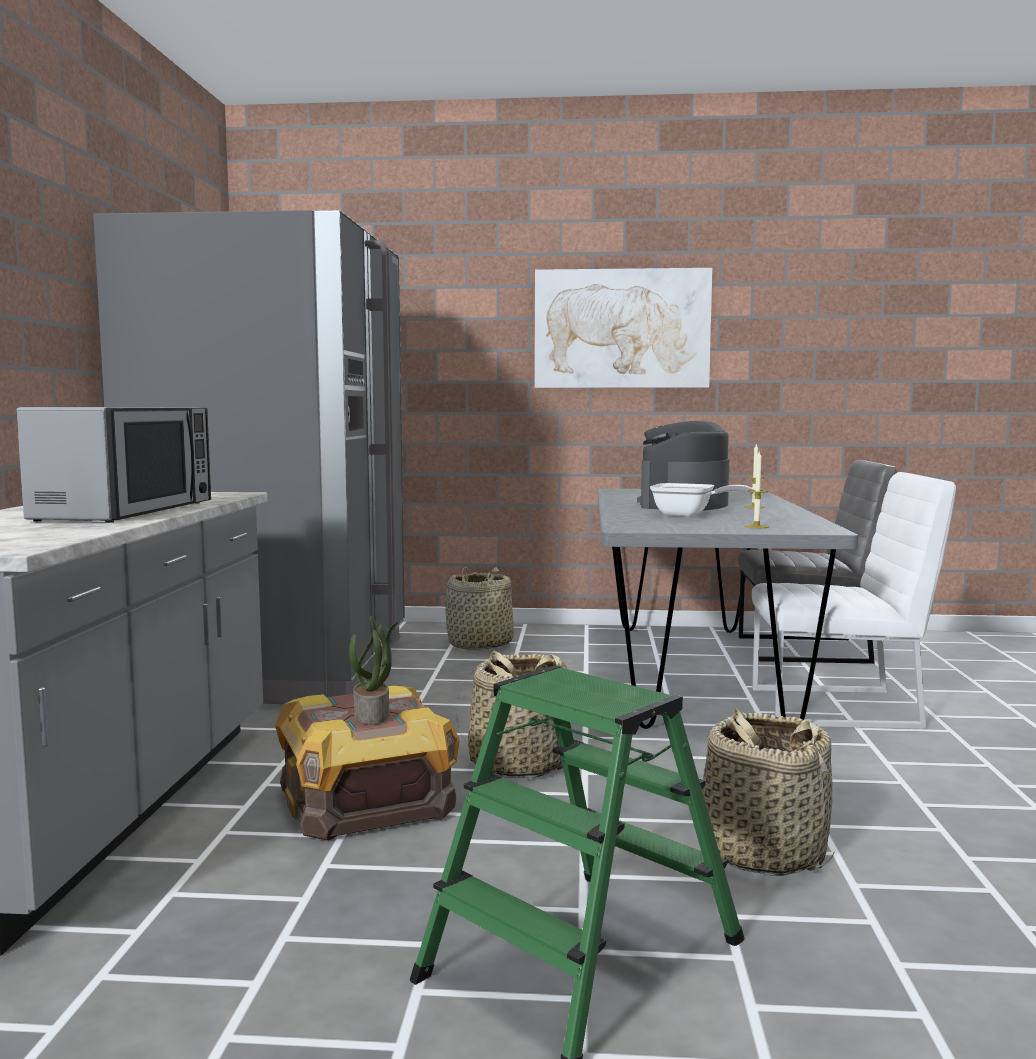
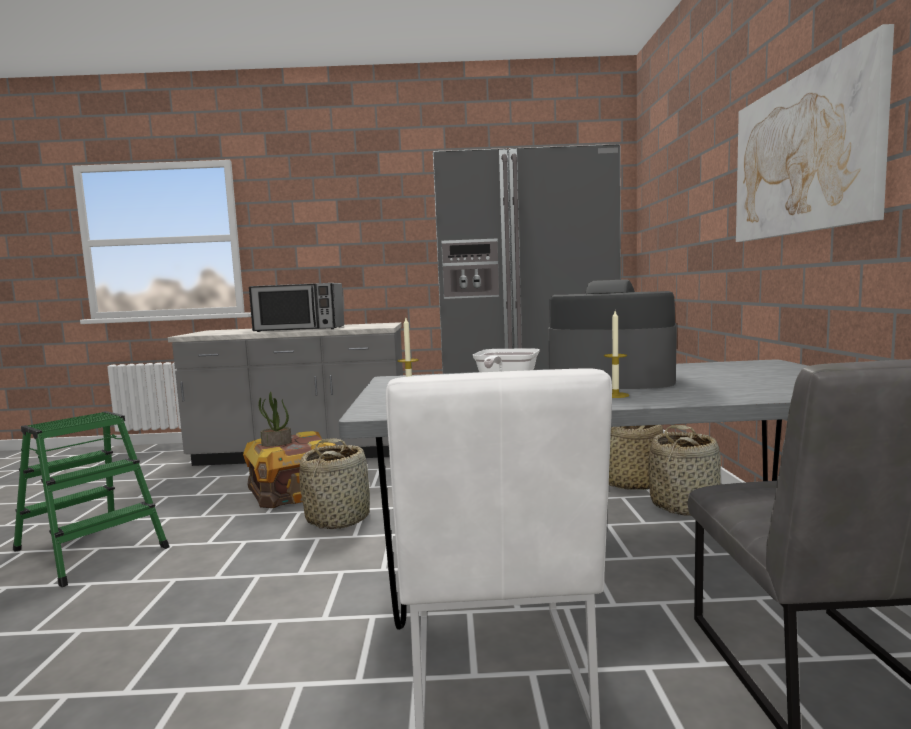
camera: 85 degrees right, 0 degrees up
(761, 852) = (154, 597): basket -> basket (684, 505)

